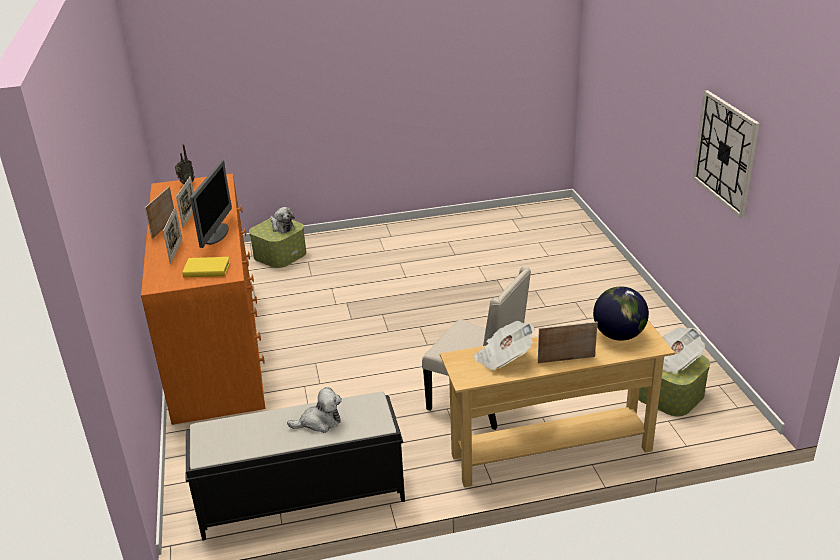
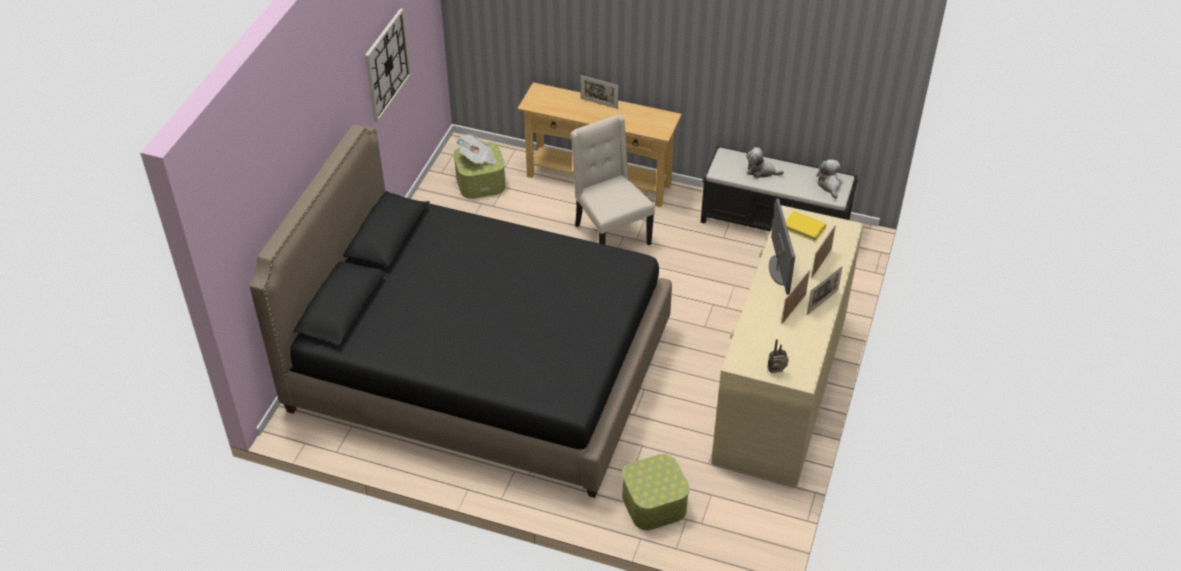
camera: 150 degrees left, 15 degrees up
(216, 346) = (781, 387): orange dresser -> beige dresser
(217, 234) = (778, 270): monitor -> monitor turned 135 degrees clockwise
(282, 227) = (648, 479): plush toy -> plush toy (829, 185)
(476, 270) = (481, 368): none -> black bed
(503, 358) = (634, 120): newspaper -> none
(619, 335) = (549, 104): globe -> none

